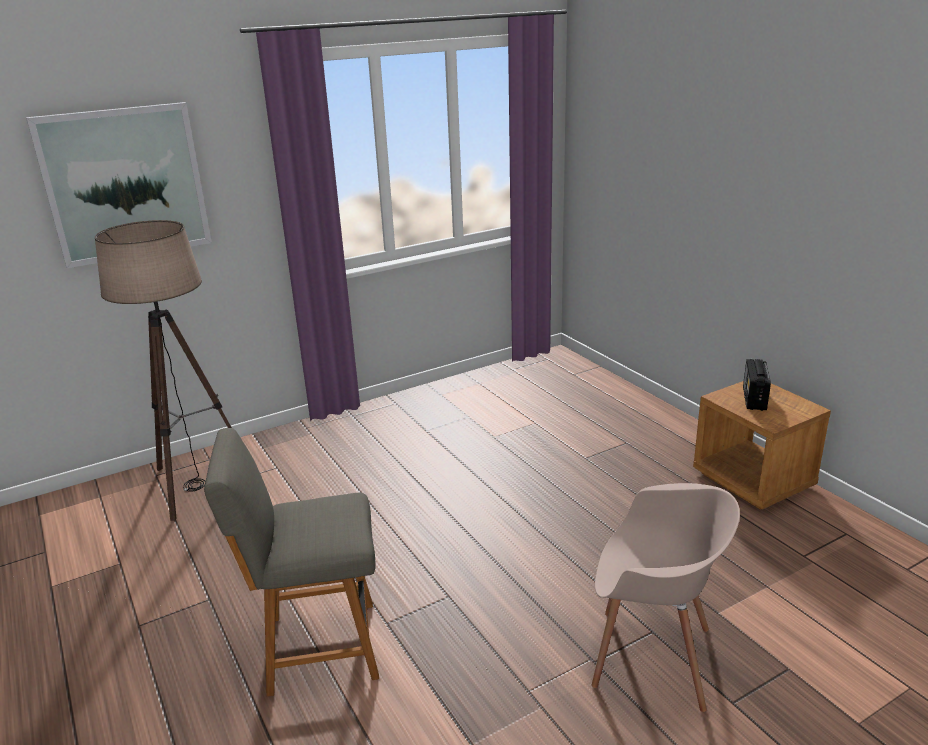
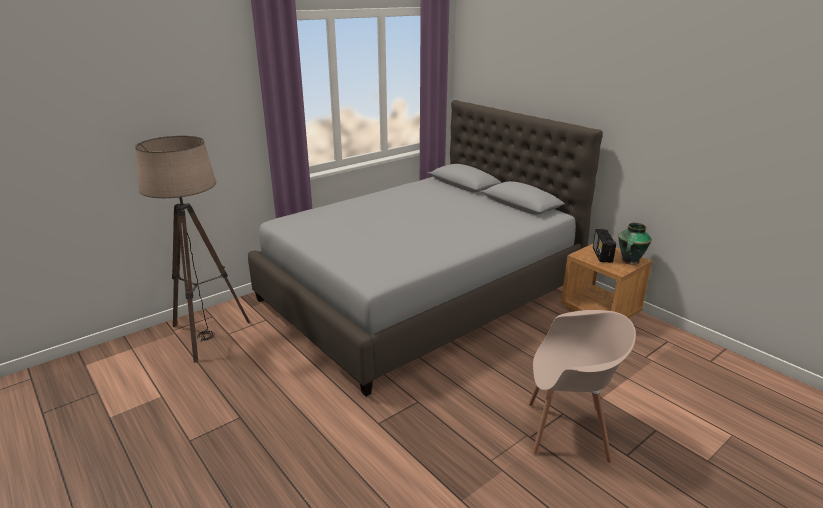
camera: 10 degrees left, 0 degrees up
(125, 184) = (151, 108): picture -> none
(317, 647) = (332, 444): grey chair -> none
(495, 441) = (421, 293): none -> grey bed
(794, 410) = (630, 261): none -> vase

